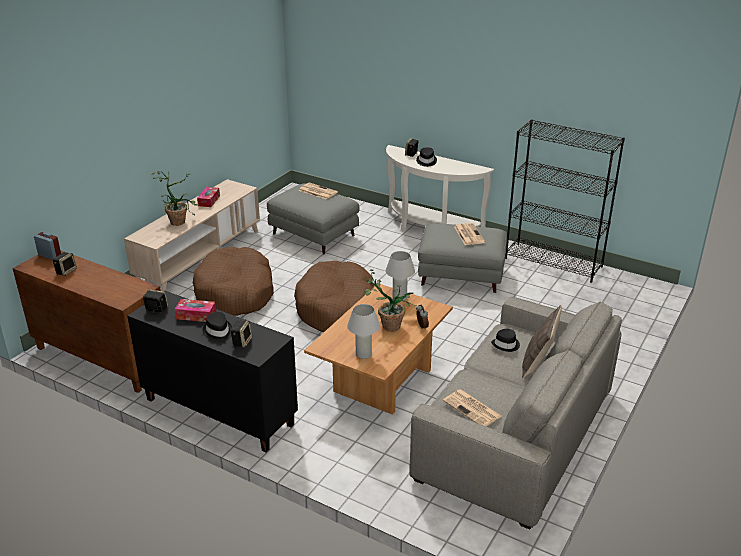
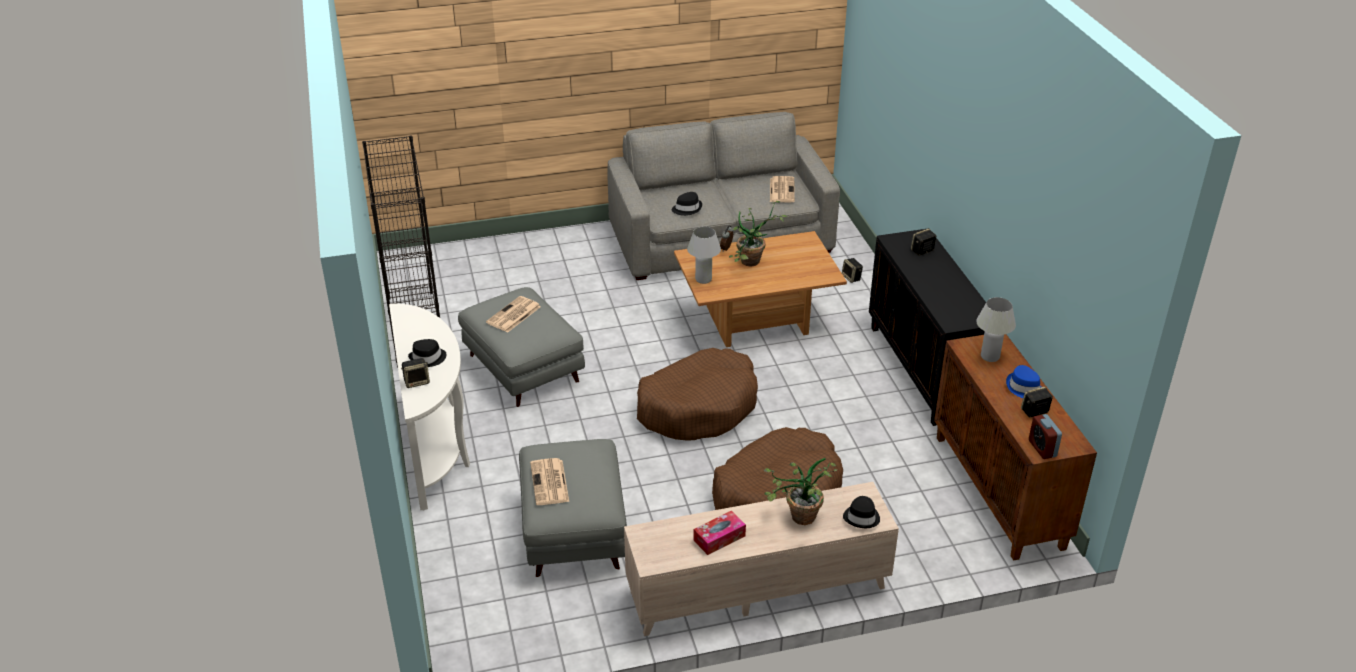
camera: 135 degrees left, 5 degrees up
(81, 281) = (1024, 388): none -> blue hat
(156, 309) = (971, 315): speaker -> speaker (851, 278)
(196, 315) = (938, 292): tissue box -> none
(218, 332) = (934, 268): black hat -> black hat (862, 517)
(363, 354) = (804, 253): white table lamp -> white table lamp (990, 356)
(538, 363) = (688, 189): pillow -> none

